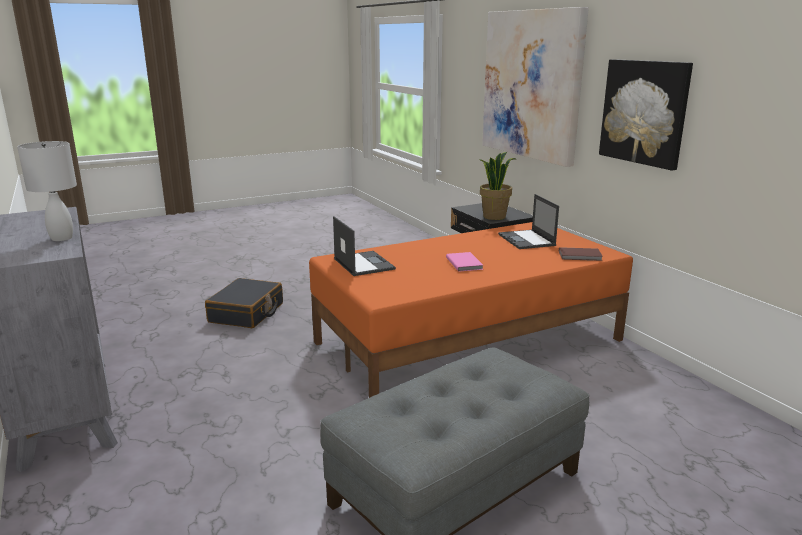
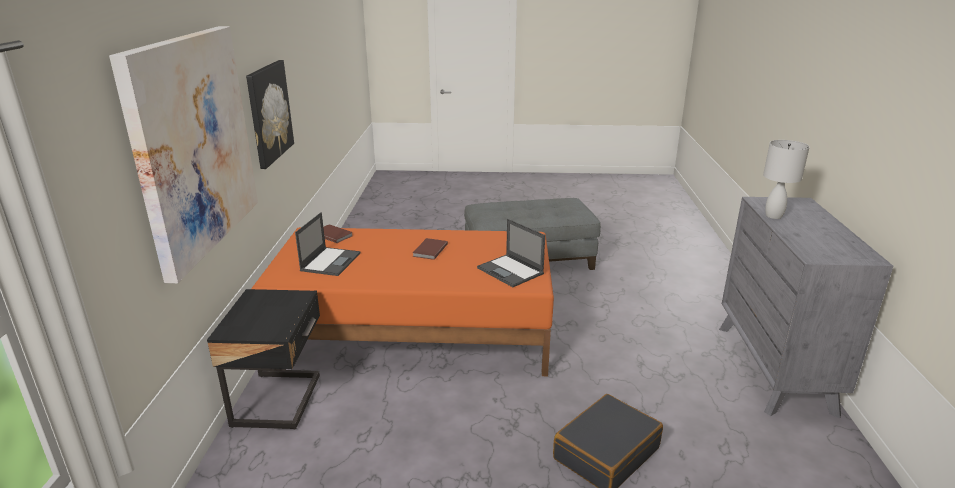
camera: 150 degrees left, 5 degrees up
(363, 263) = (511, 271): laptop -> laptop turned 45 degrees counterclockwise
(465, 263) = (429, 250): pink book -> brown book
(494, 216) = (286, 301): potted plant -> none

